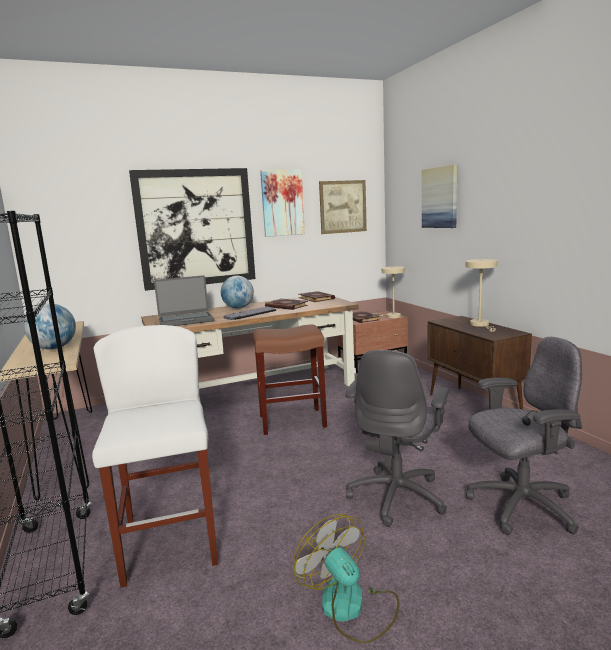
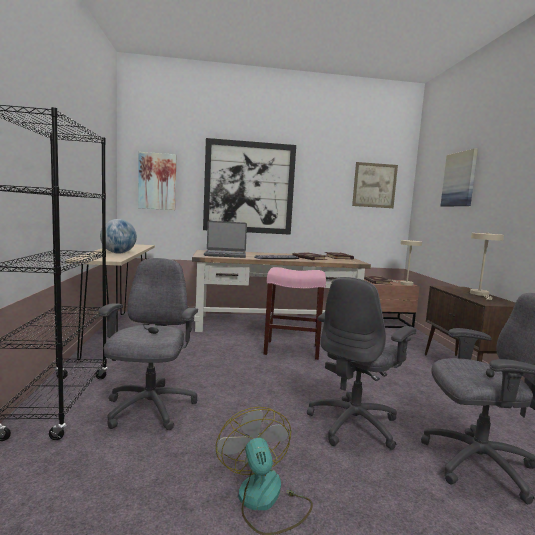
camera: 15 degrees right, 5 degrees down
(170, 541) = (149, 409): white stool -> grey office chair
(238, 308) = (271, 254): globe -> none
(282, 202) = (322, 176): picture -> picture (157, 181)
(291, 421) = (291, 350): brown stool -> pink stool

